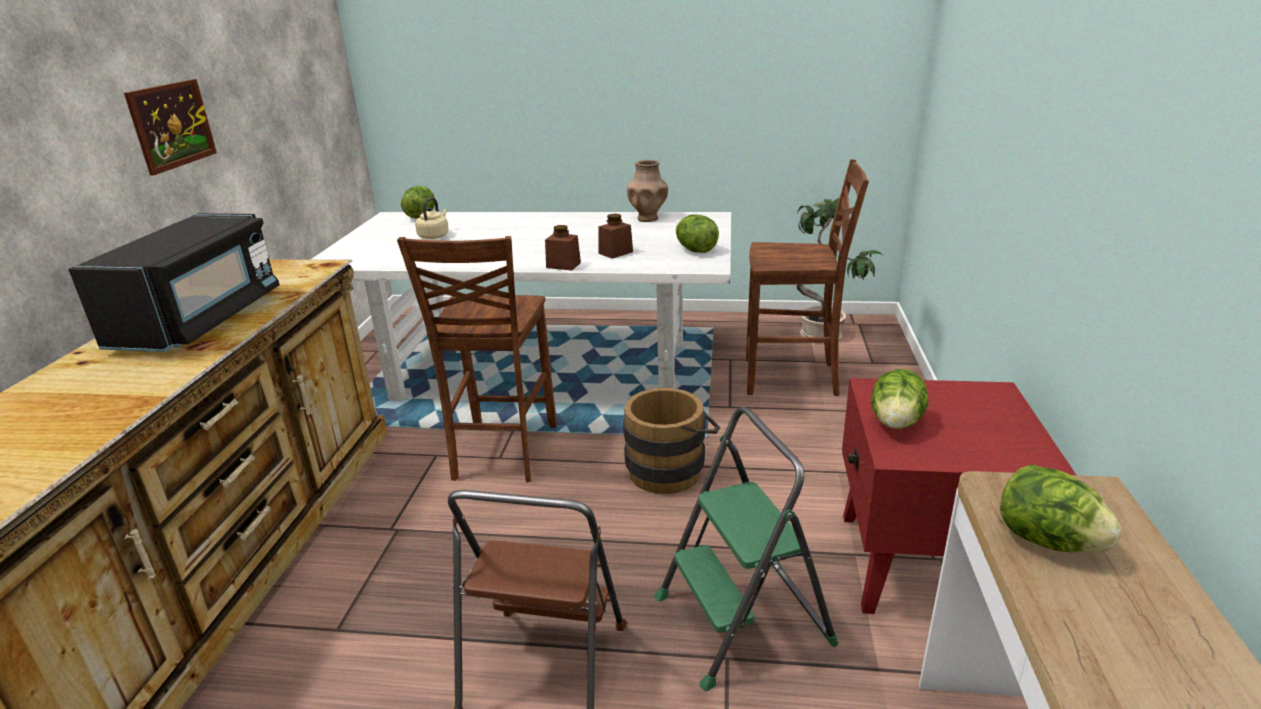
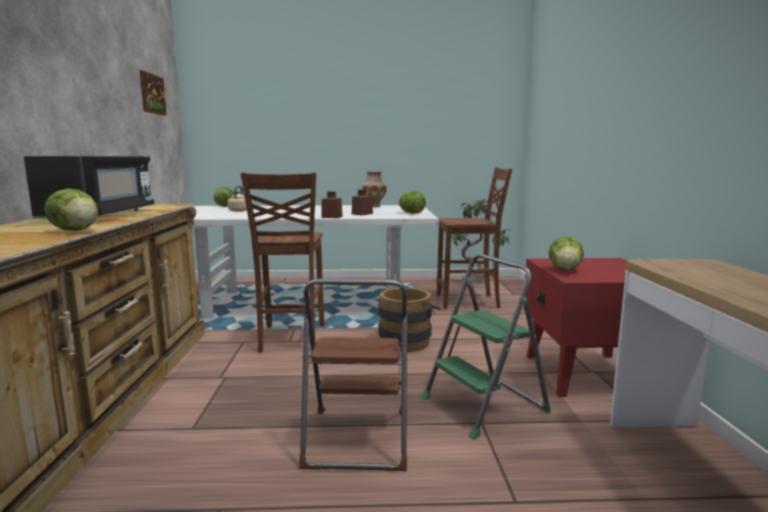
camera: 10 degrees left, 15 degrees down
(172, 125) = (84, 110): picture -> picture (152, 94)
(1047, 540) = (694, 273): lettuce -> lettuce (76, 231)

